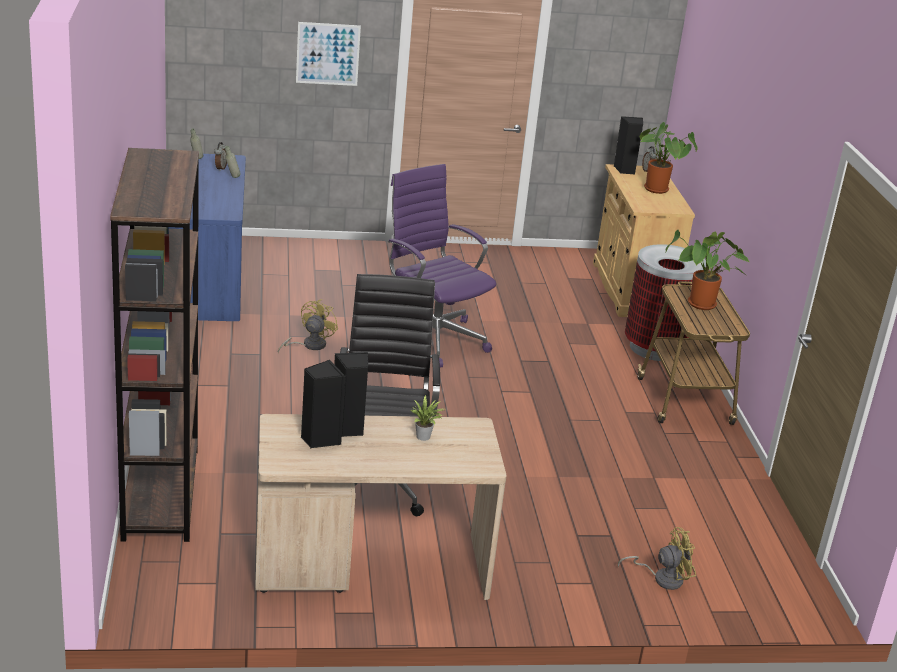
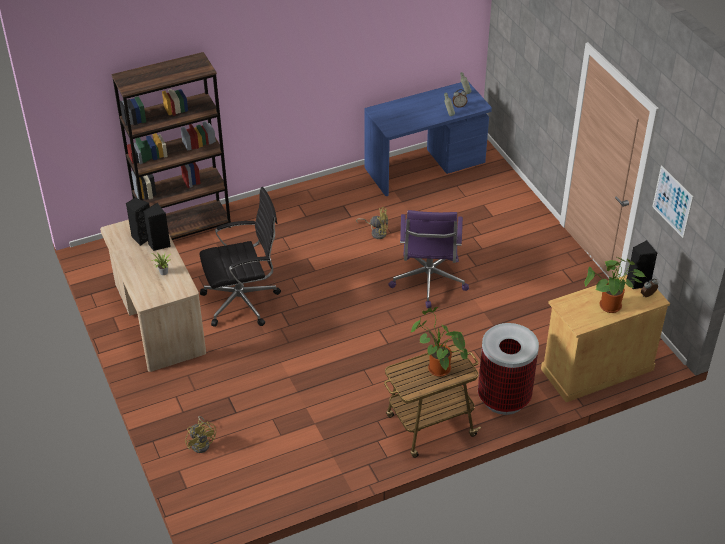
camera: 75 degrees right, 15 degrees up
(328, 54) = (548, 72): picture -> picture (672, 201)
(433, 338) = (428, 282): purple office chair -> purple office chair turned 150 degrees clockwise

